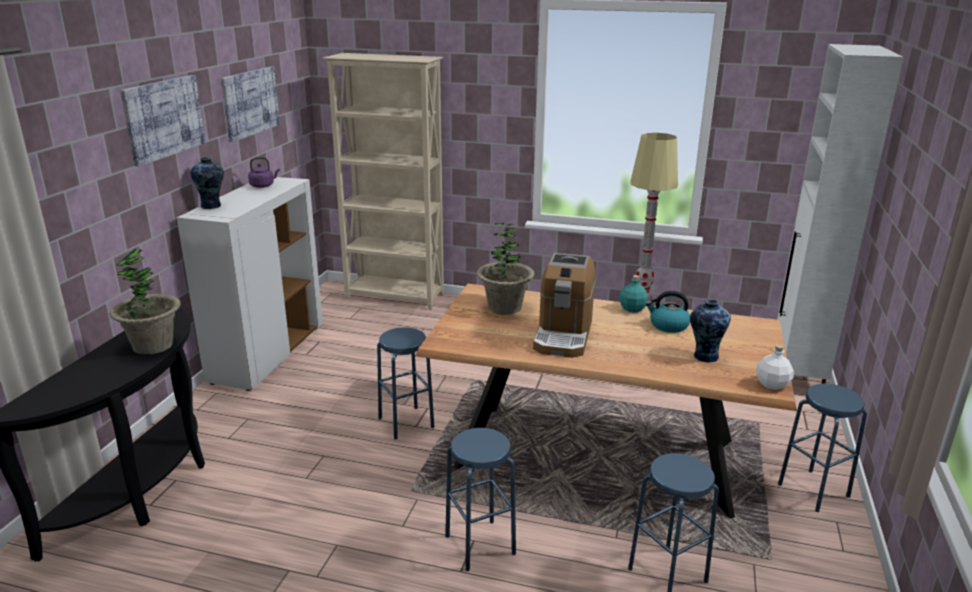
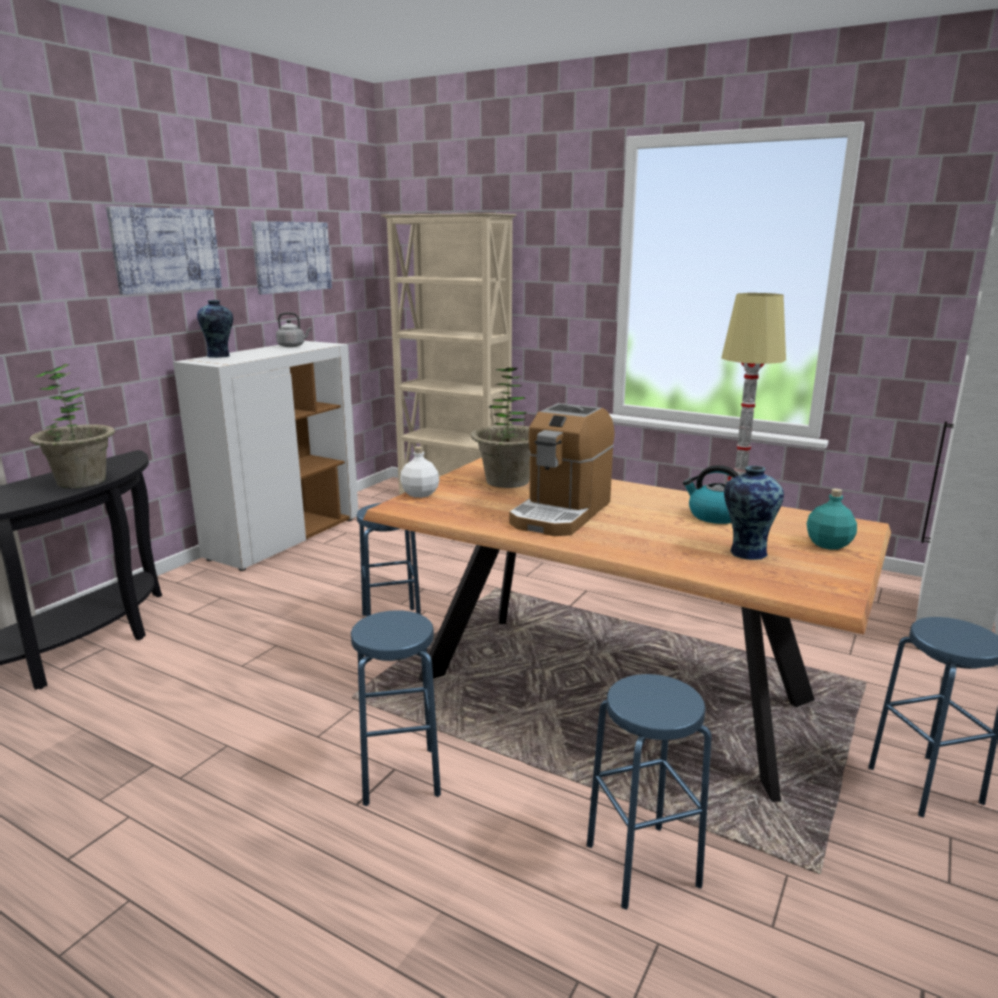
camera: 15 degrees right, 5 degrees down
(263, 186) = (292, 346): purple kettle -> grey kettle
(632, 309) = (676, 495): turquoise bottle -> turquoise bottle (828, 544)
(771, 384) = (833, 594): white bottle -> white bottle (419, 494)

